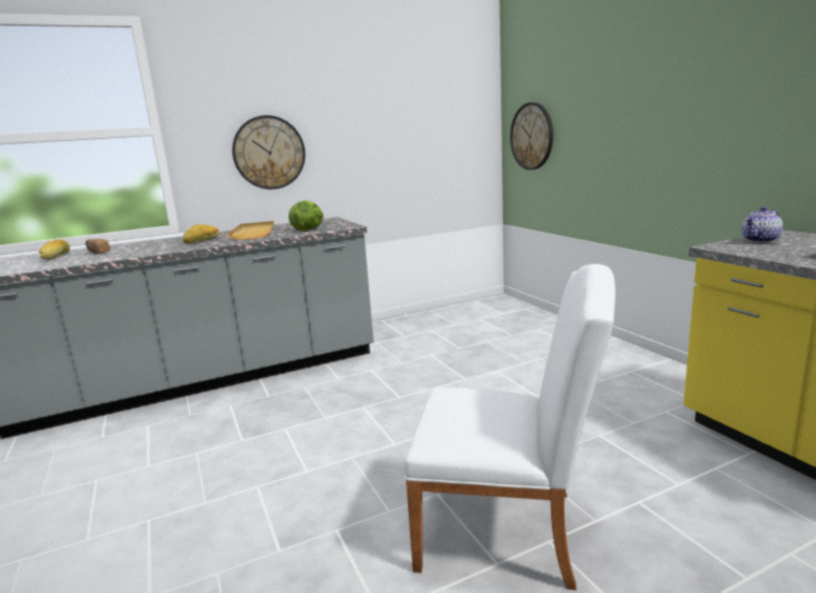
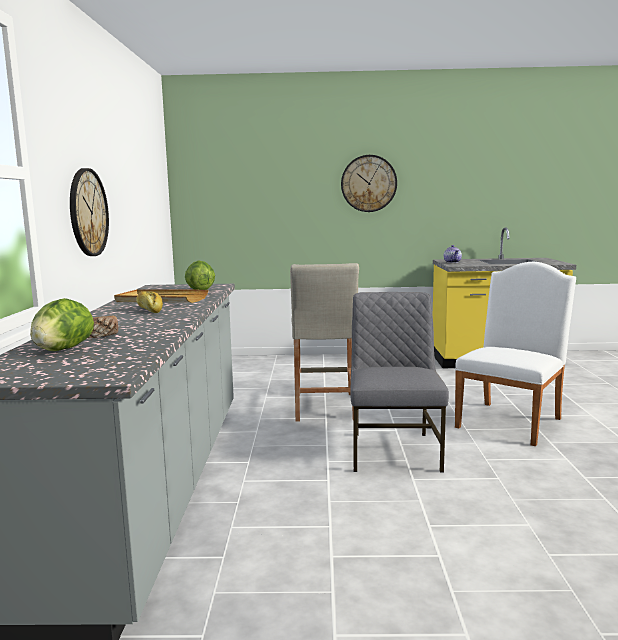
camera: 65 degrees left, 5 degrees down
(56, 257) = (63, 349): bread -> lettuce
(329, 457) = (394, 451): none -> grey chair
(431, 388) = (324, 406): none -> beige stool
(532, 136) = (217, 210): wall clock -> wall clock (368, 183)

